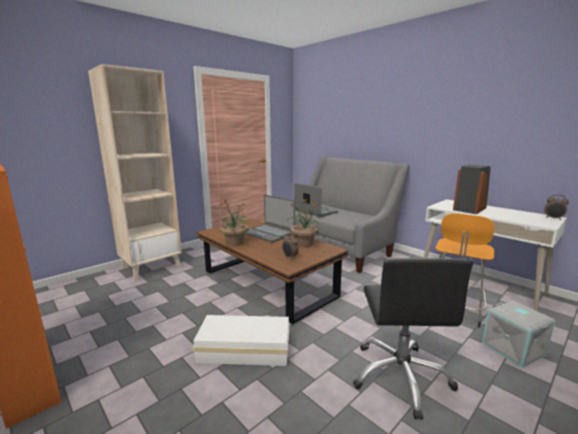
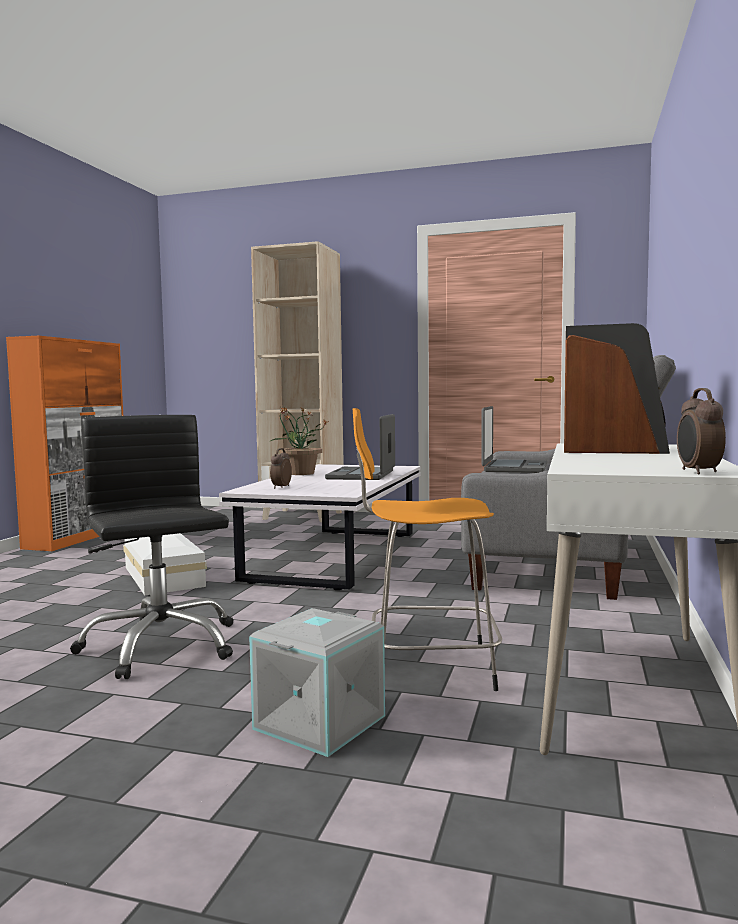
camera: 60 degrees right, 10 degrees down
(267, 284) = (335, 556): brown coffee table -> white coffee table
(304, 243) = (347, 485): potted plant -> none
(400, 376) = (160, 645): black office chair -> black office chair turned 90 degrees clockwise

